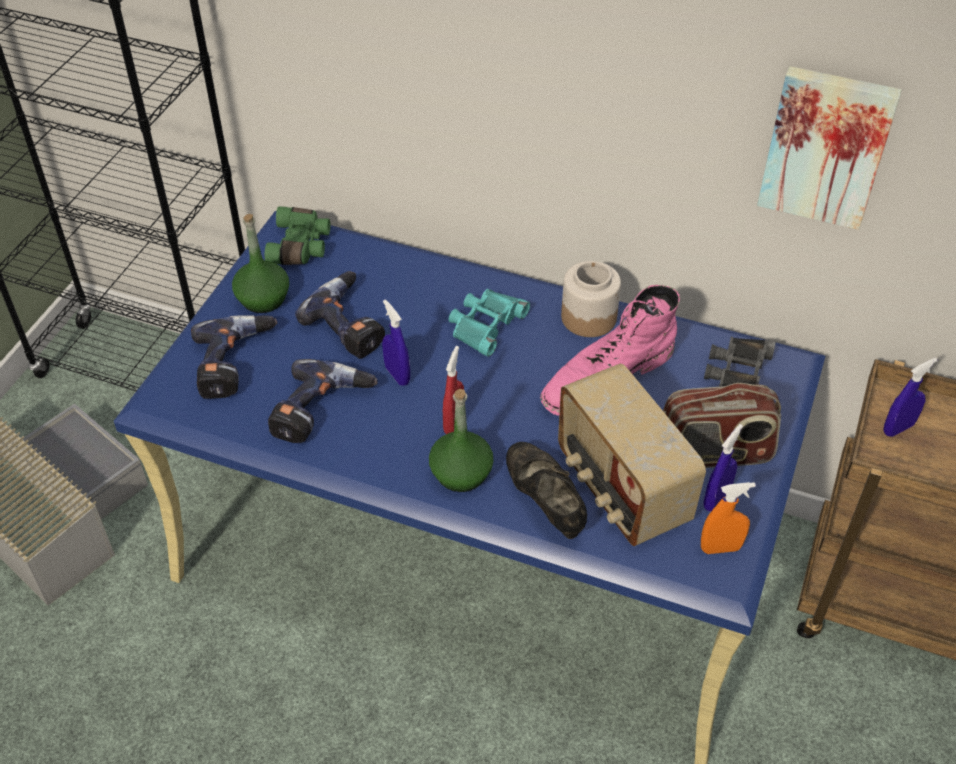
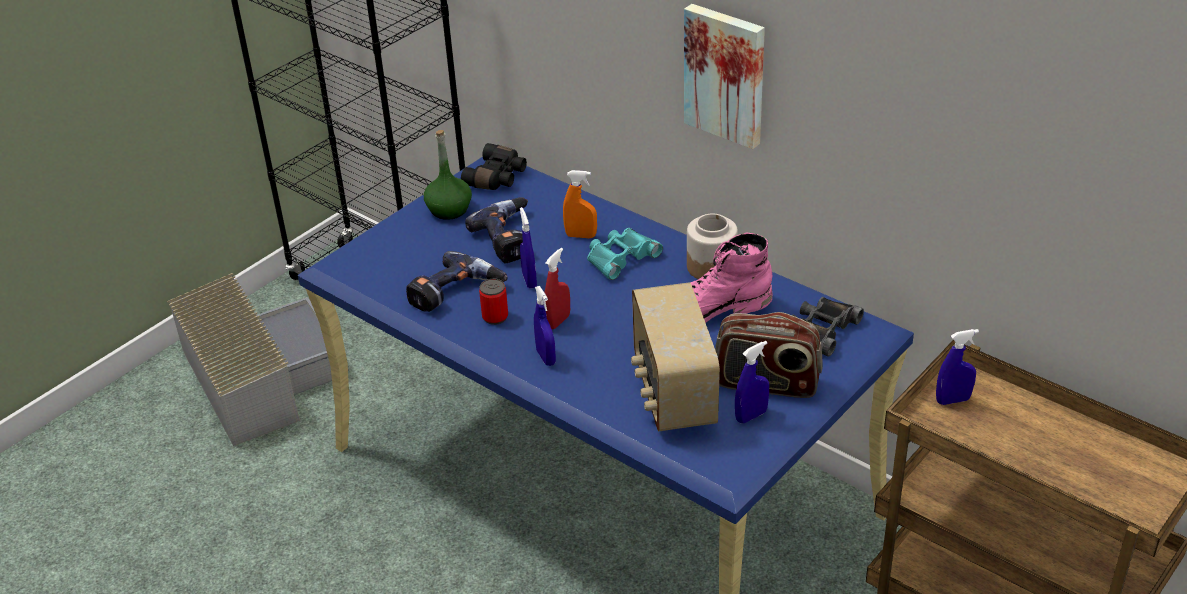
camera: 20 degrees right, 10 degrees down
(235, 364) = (405, 250): power drill -> none
(301, 246) = (497, 177): green binoculars -> black binoculars
(380, 432) = (495, 317): none -> can
(461, 474) = (546, 357): green bottle -> blue spray bottle
(545, 503) = (603, 390): black shoe -> none
(720, 548) = (735, 450): orange spray bottle -> orange spray bottle (581, 236)
(826, 146) = (898, 124): picture -> picture (726, 74)

